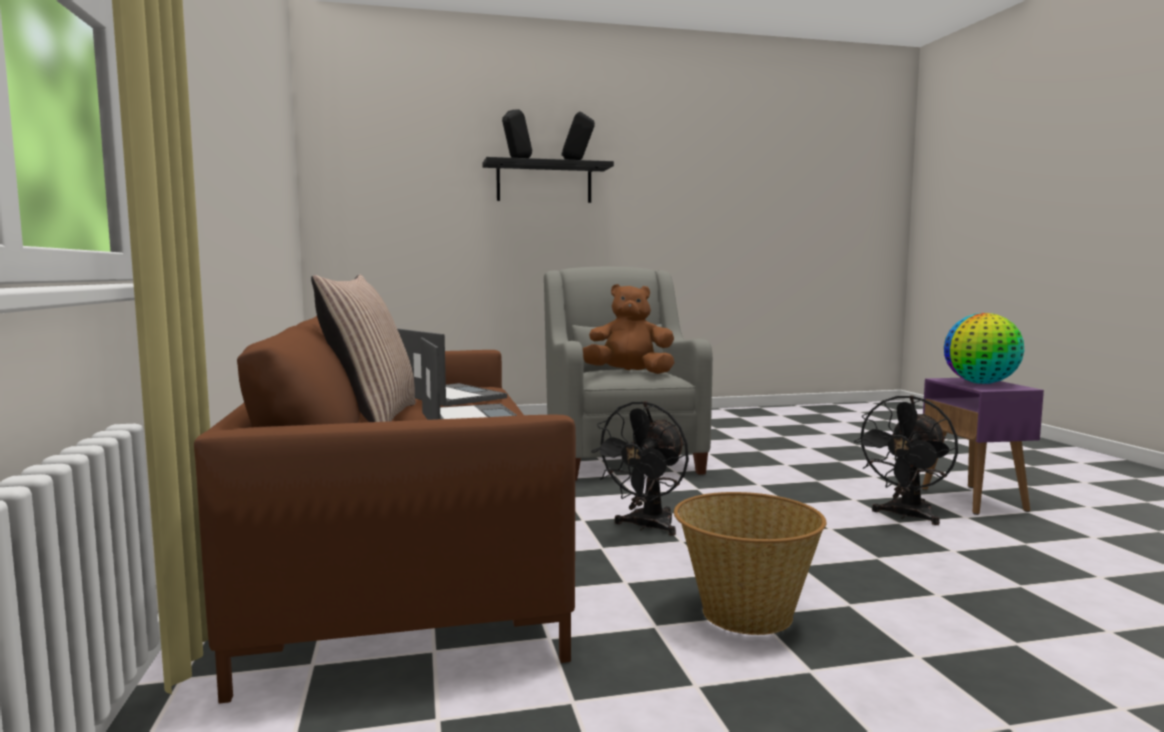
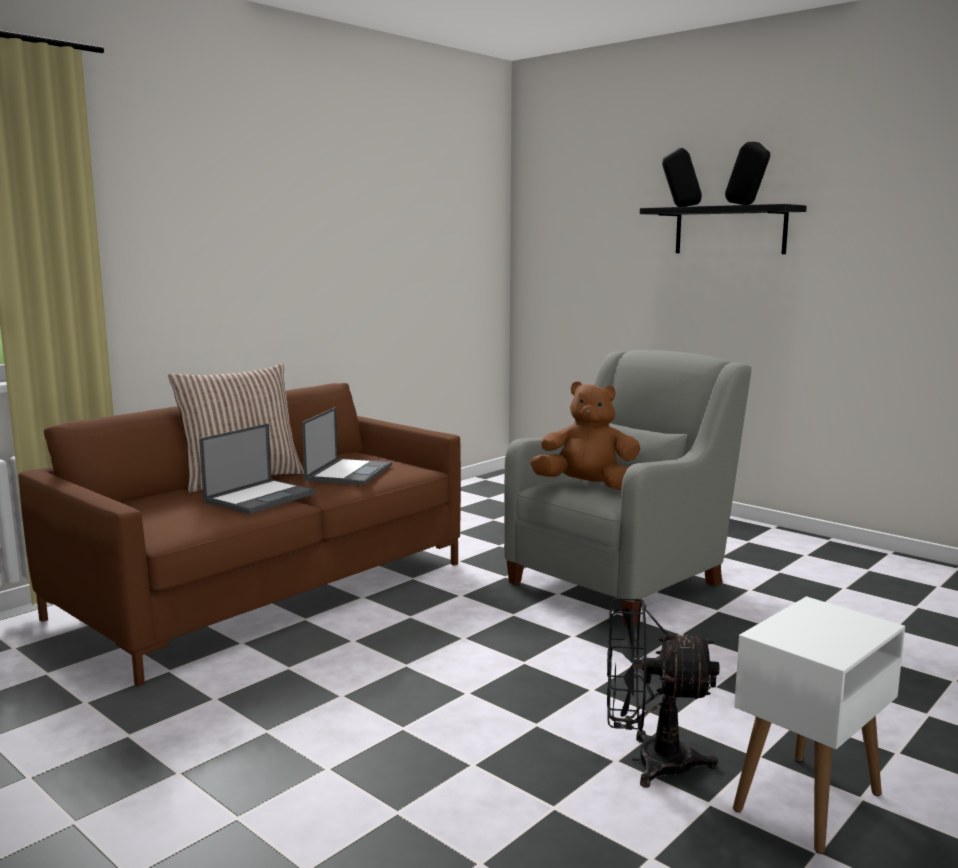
camera: 55 degrees right, 5 degrees up
(629, 373) = (587, 486): brown plush toy -> brown plush toy turned 45 degrees counterclockwise
(646, 527) = (424, 643): black fan -> none
(745, 613) = (265, 726): basket -> none
(974, 500) = (807, 802): purple side table -> white side table
(981, 383) = (819, 629): globe -> none

